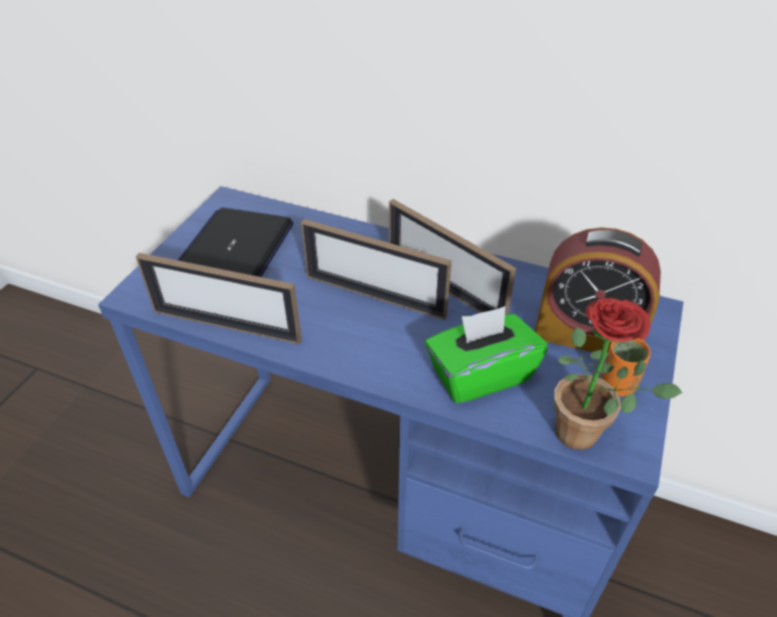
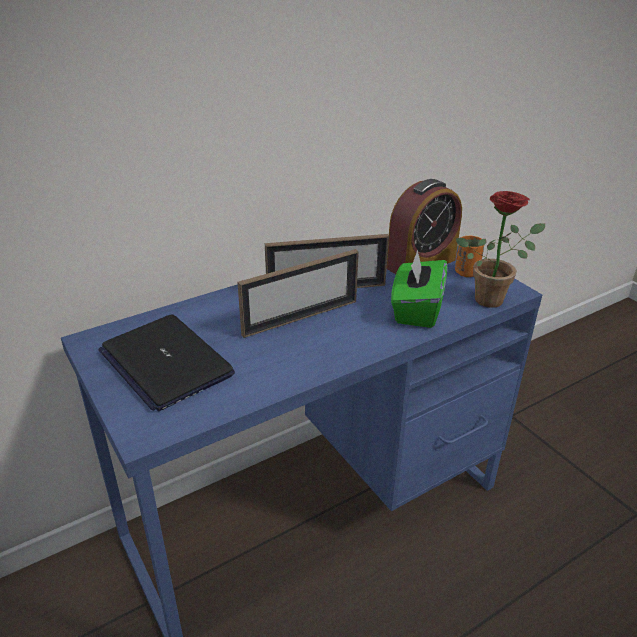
camera: 55 degrees left, 10 degrees down
(226, 325) = (249, 395): picture frame -> none

